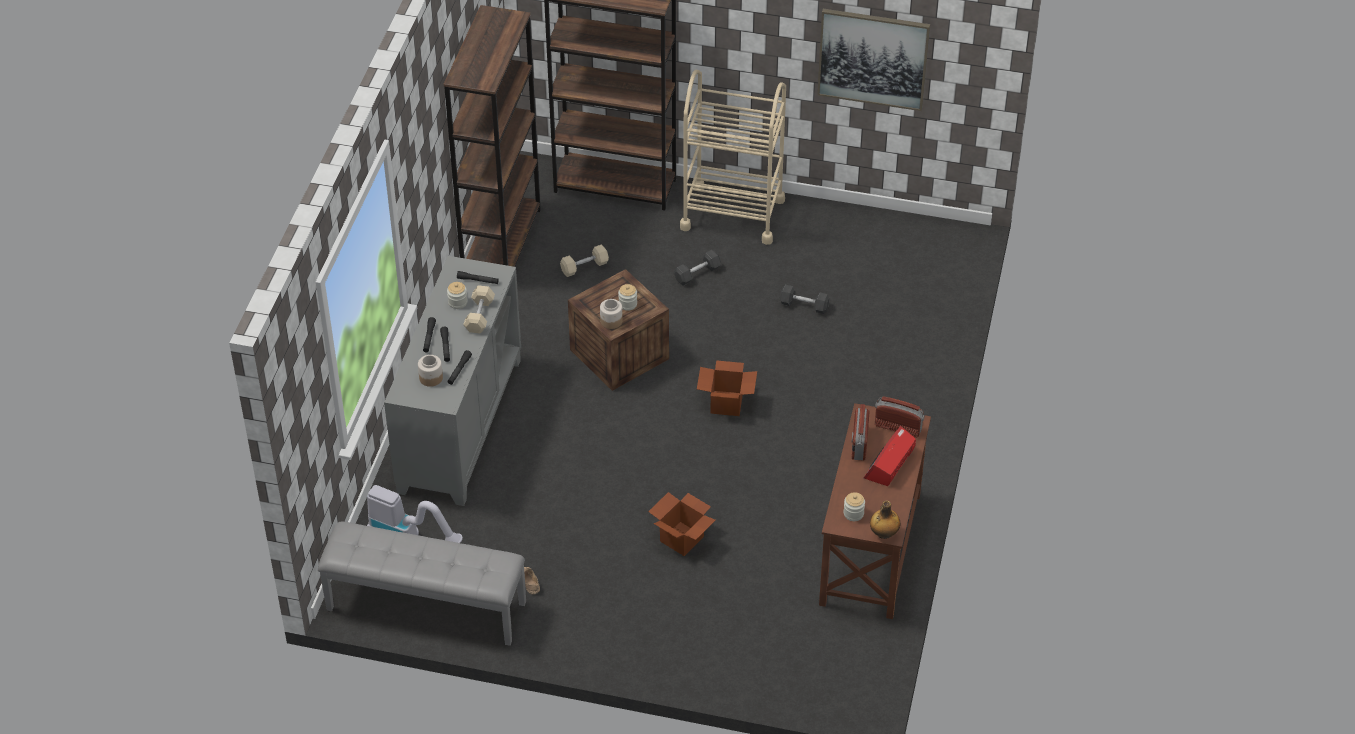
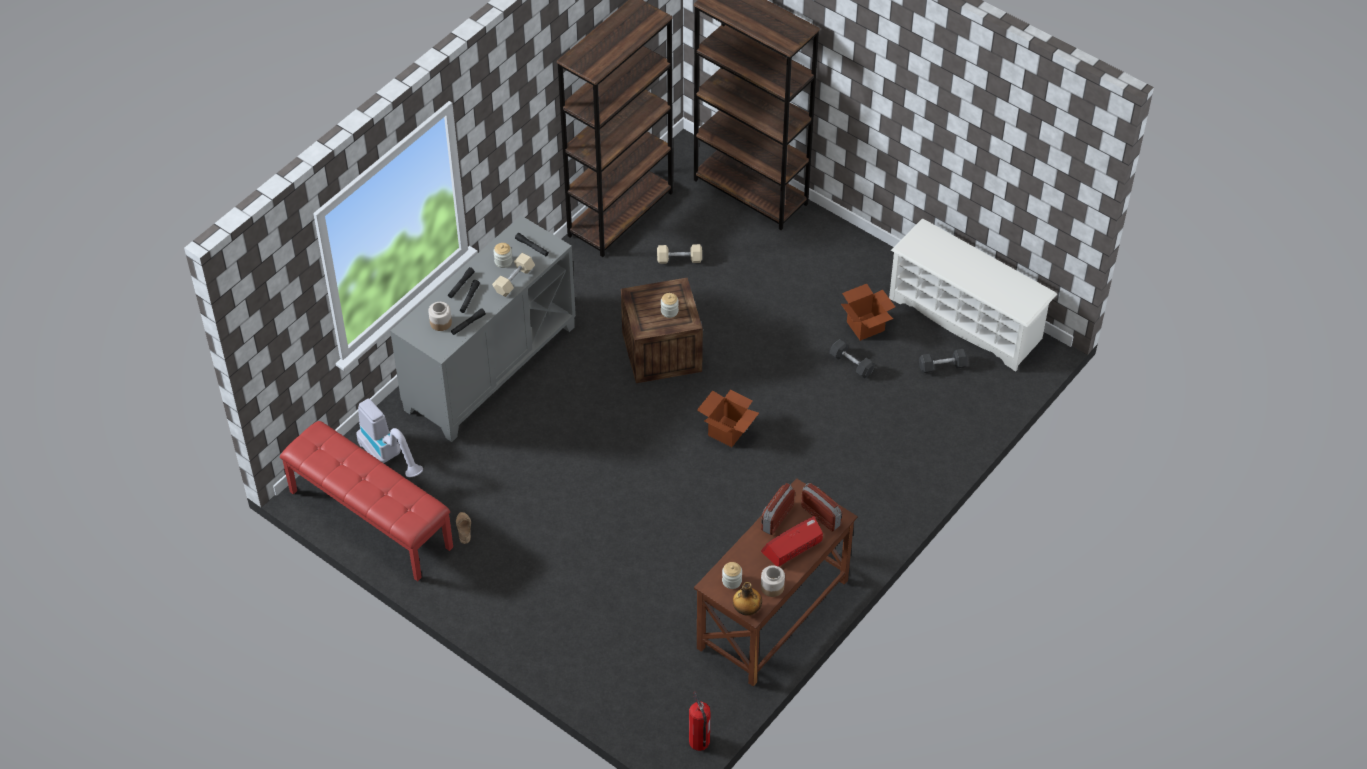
camera: 25 degrees right, 5 degrees up
(425, 606) = (369, 519): grey bench -> red bench
(611, 321) = (646, 322): jar -> jar (772, 587)
(682, 539) = (615, 542): cardboard box -> cardboard box (865, 326)
(697, 274) = (774, 300): grey dumbbell -> grey dumbbell (942, 366)
(732, 214) = (839, 254): beige cart -> none
(873, 58) = (980, 156): picture -> none
(874, 687) = (699, 742): none -> fire extinguisher
(883, 232) = (966, 319): none -> white shoe rack

